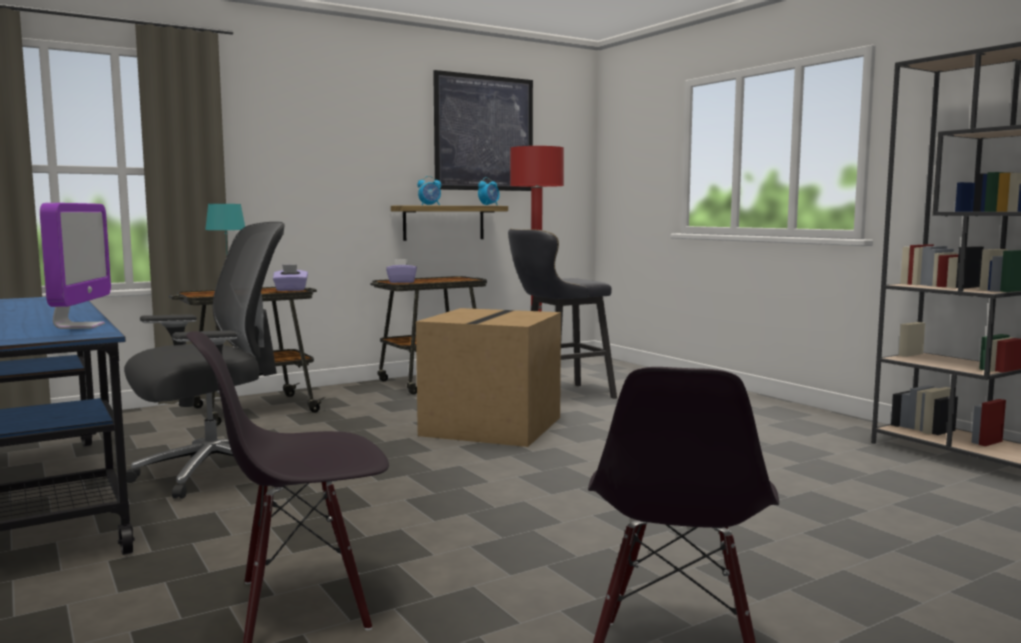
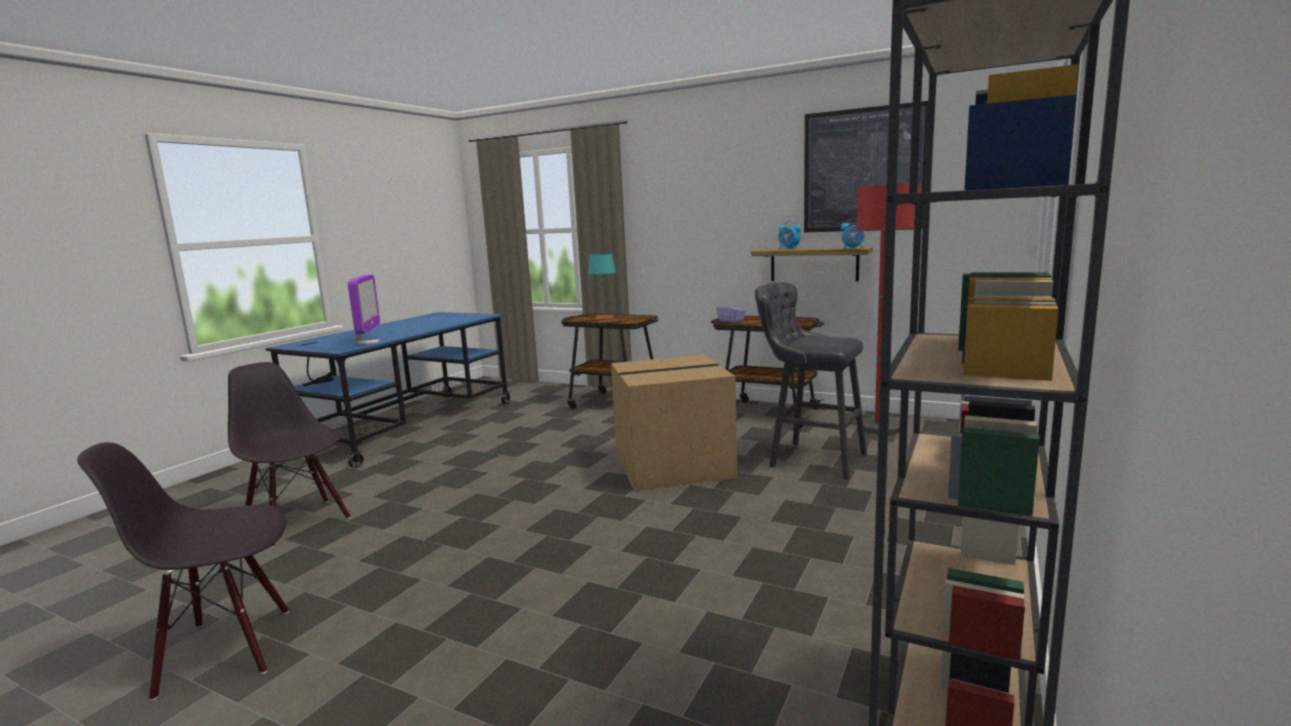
camera: 60 degrees right, 5 degrees up
(79, 326) = (368, 343): monitor -> monitor turned 60 degrees counterclockwise
(211, 474) = (483, 439): office chair -> none
(291, 290) = (629, 320): purple tissue box -> none

